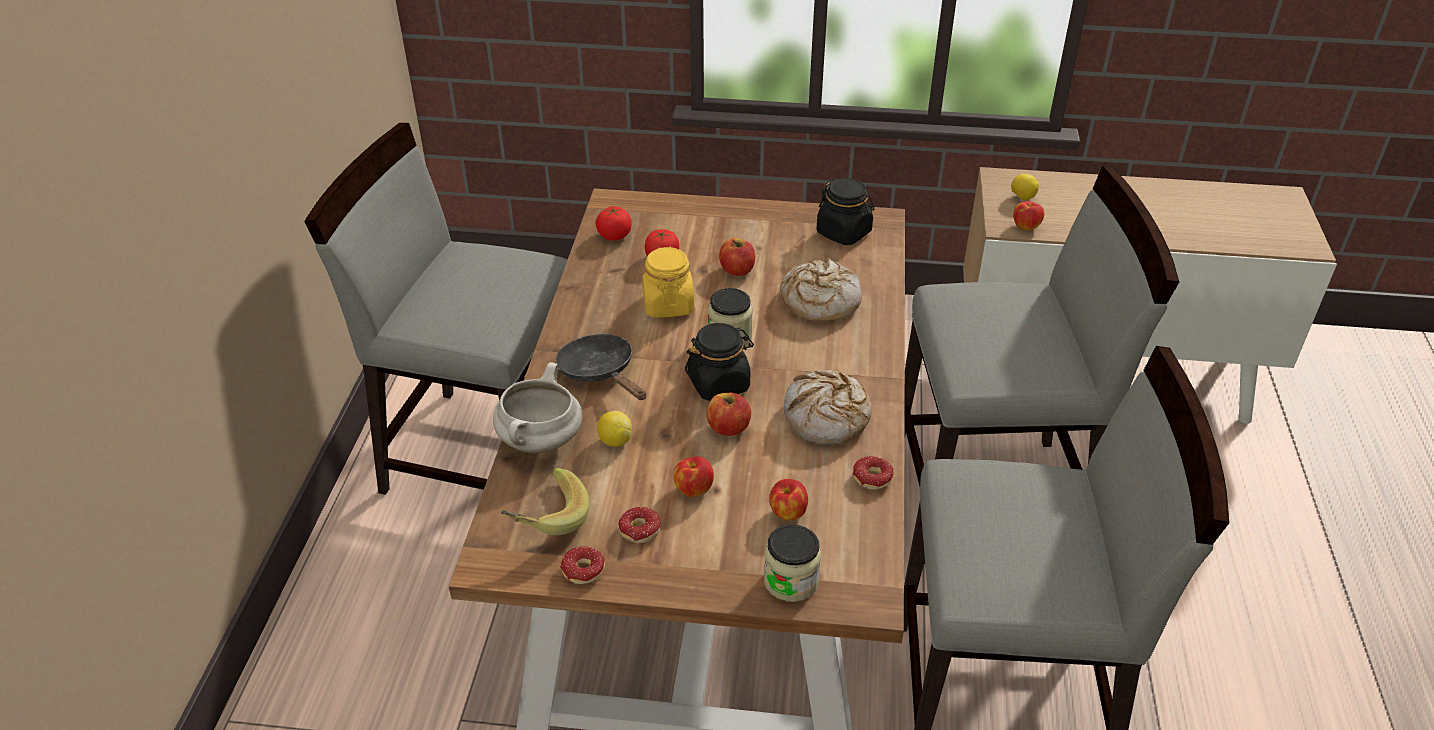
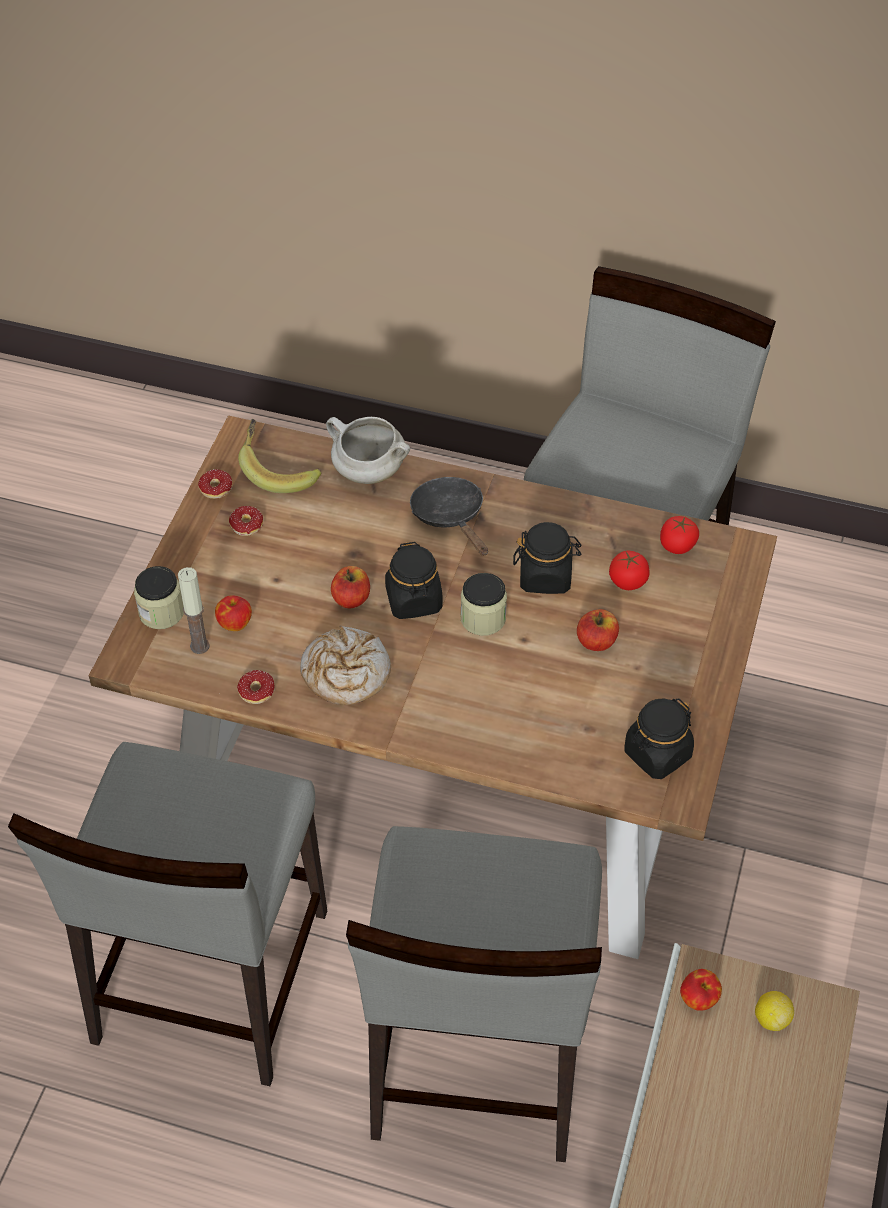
camera: 100 degrees right, 10 degrees up
(600, 372) = (450, 516): black frying pan -> black frying pan turned 90 degrees counterclockwise
(615, 441) = (355, 519): lemon -> none
(668, 304) = (545, 576): yellow jar -> black jar
(693, 489) = (282, 564): apple -> none
(819, 301) = (528, 704): bread -> none
(828, 536) = (199, 646): none -> candle

